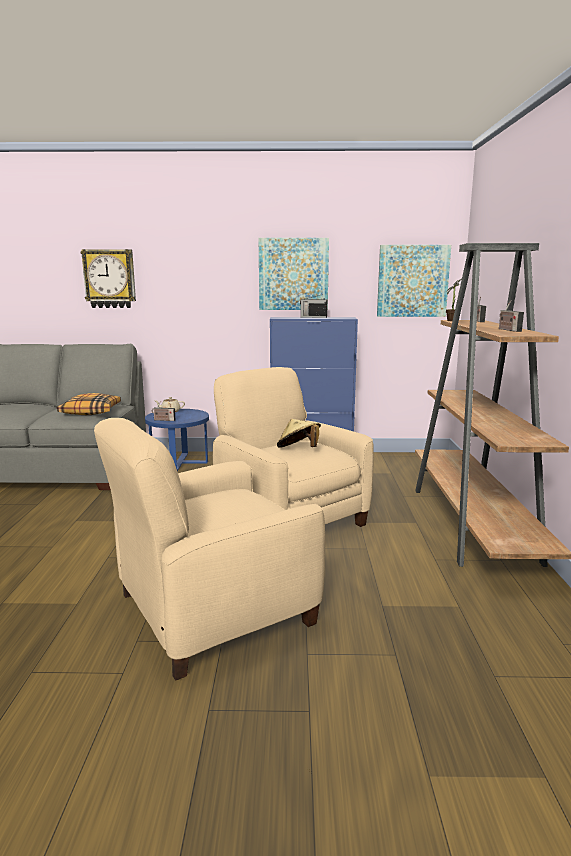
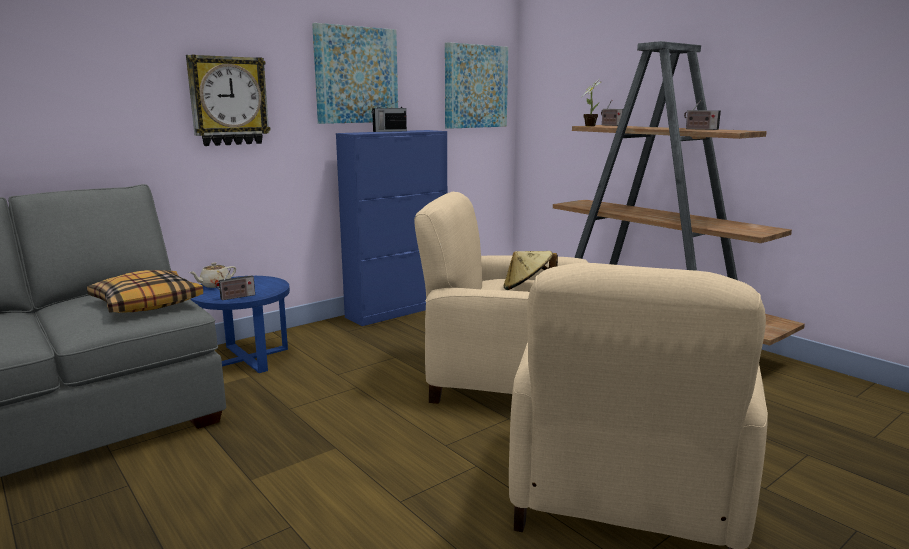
camera: 40 degrees left, 0 degrees up
(110, 279) = (78, 75): wall clock -> wall clock (228, 101)

